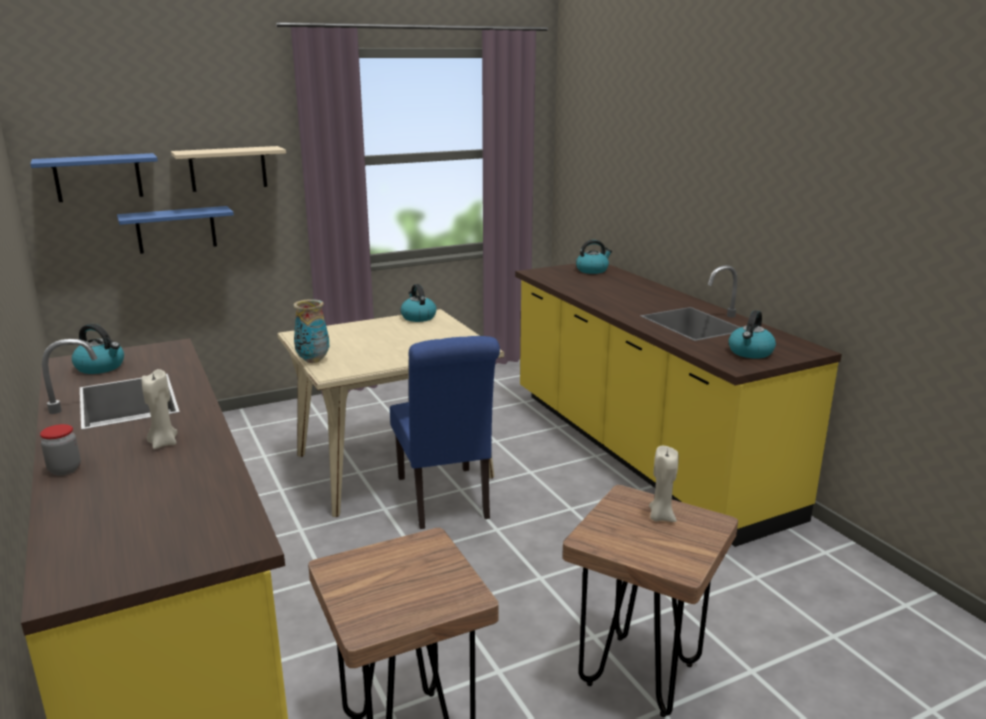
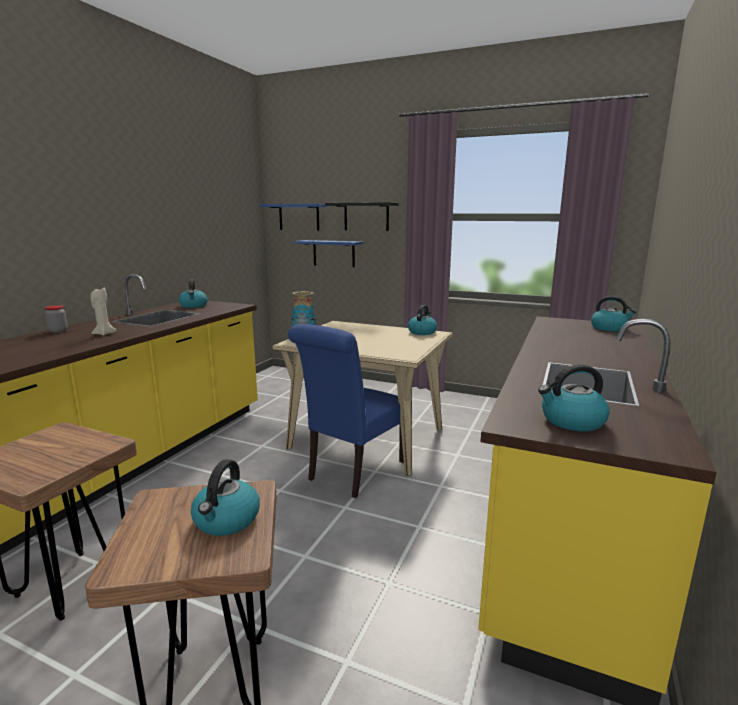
camera: 50 degrees right, 5 degrees down
(228, 168) = (366, 217): beige shelf -> black shelf
(660, 517) = (226, 520): beige candle -> kettle

